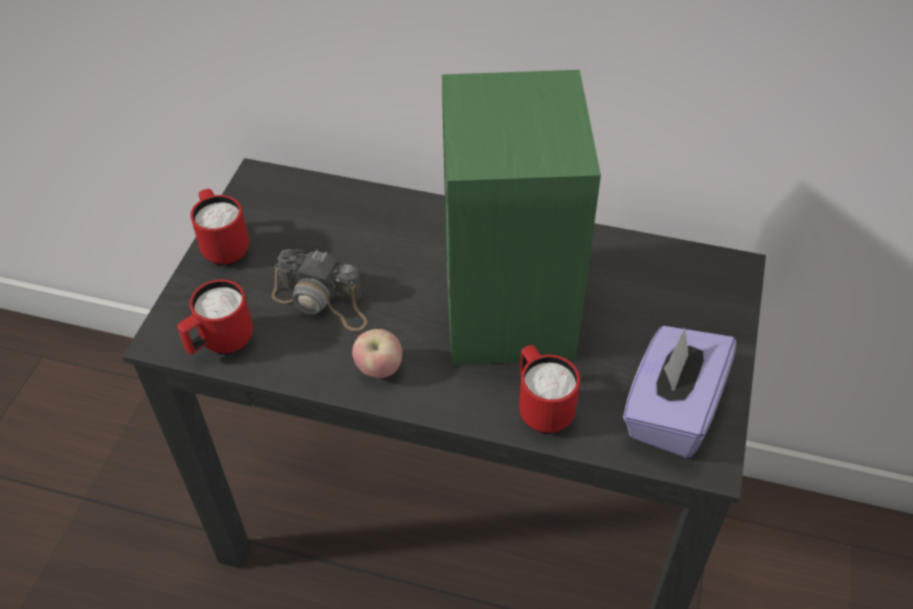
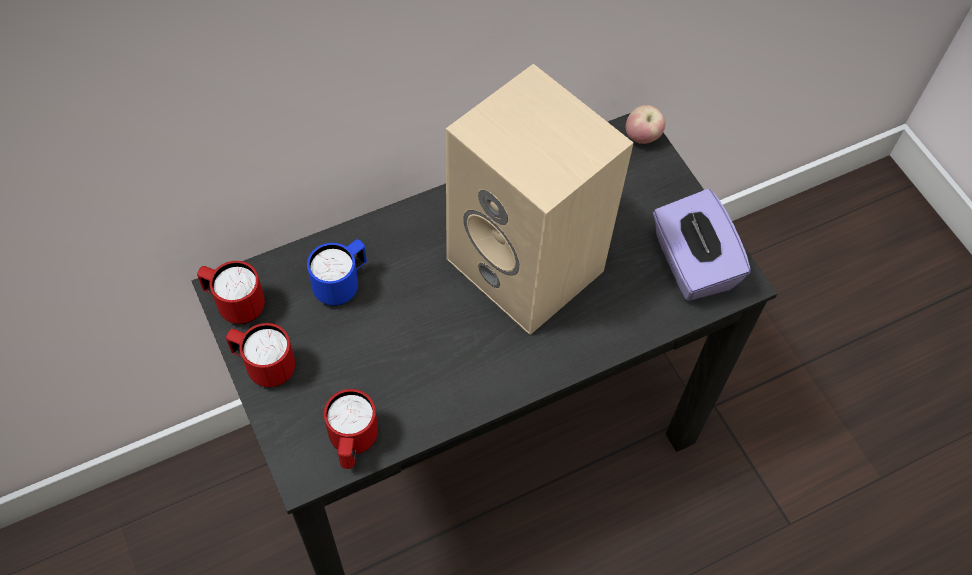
camera: 45 degrees left, 10 degrees up
(322, 301) = (391, 354): camera -> none
(343, 228) = (342, 285): none -> blue mug
(379, 369) = (486, 375): apple -> apple (642, 137)
(512, 312) = (529, 265): green speaker -> beige speaker
(541, 408) = (615, 322): red mug -> red mug (235, 305)

